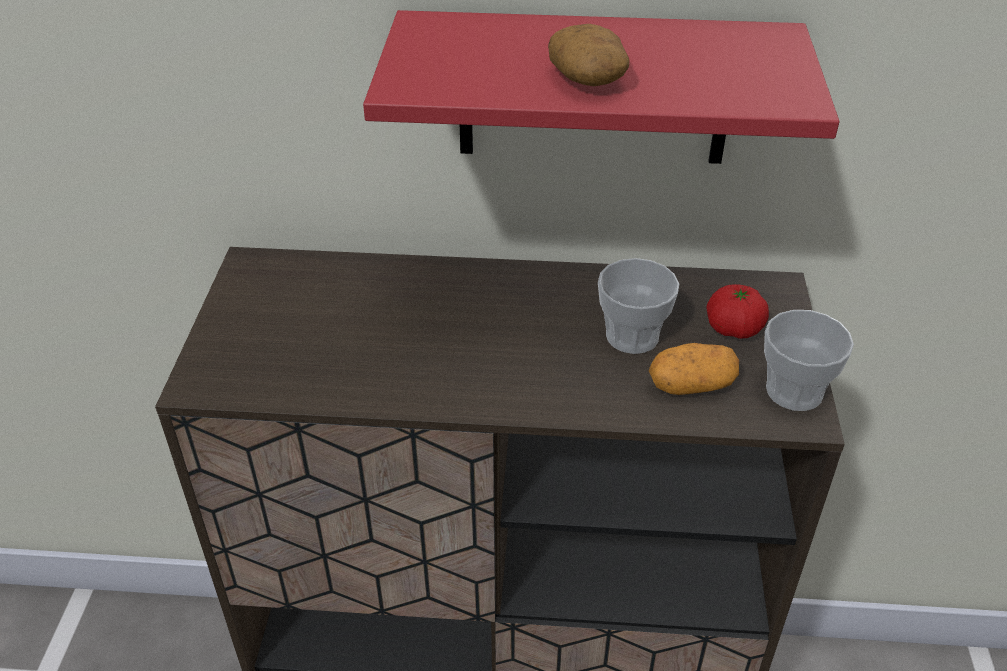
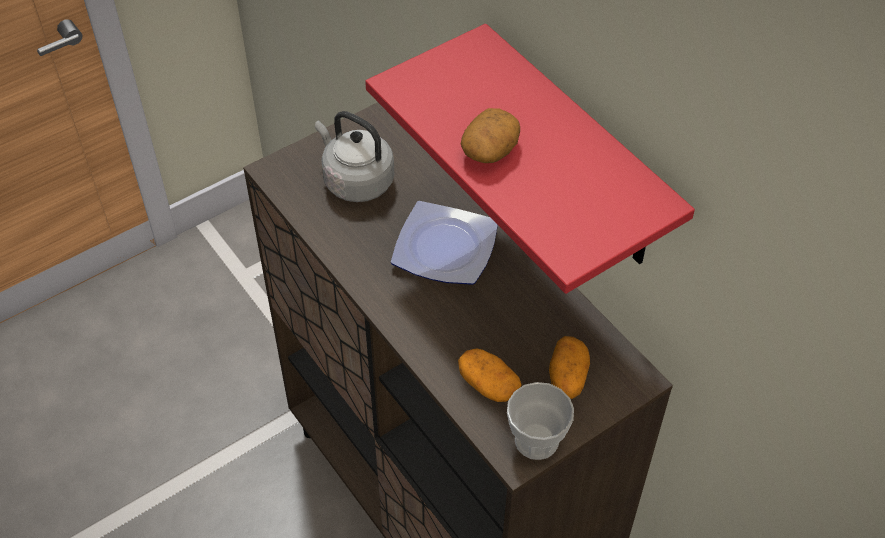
camera: 50 degrees right, 10 degrees up
(306, 329) = (355, 180): none -> grey kettle
(481, 316) = (447, 247): none -> plate
(632, 336) = (504, 330): cup -> none
(733, 328) = (567, 377): tomato -> potato

